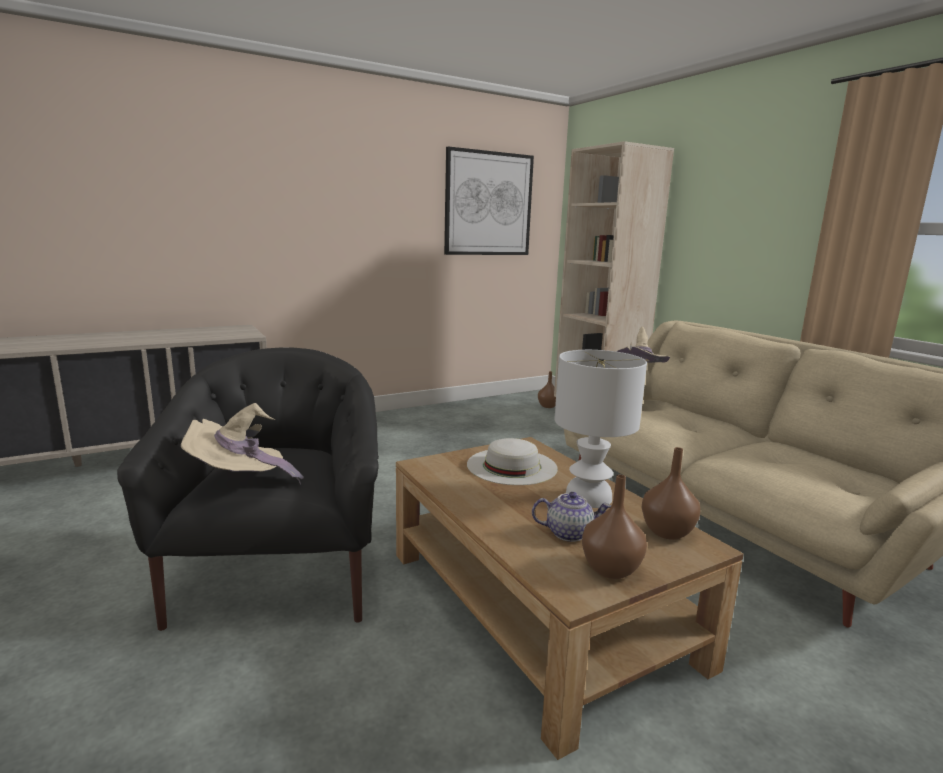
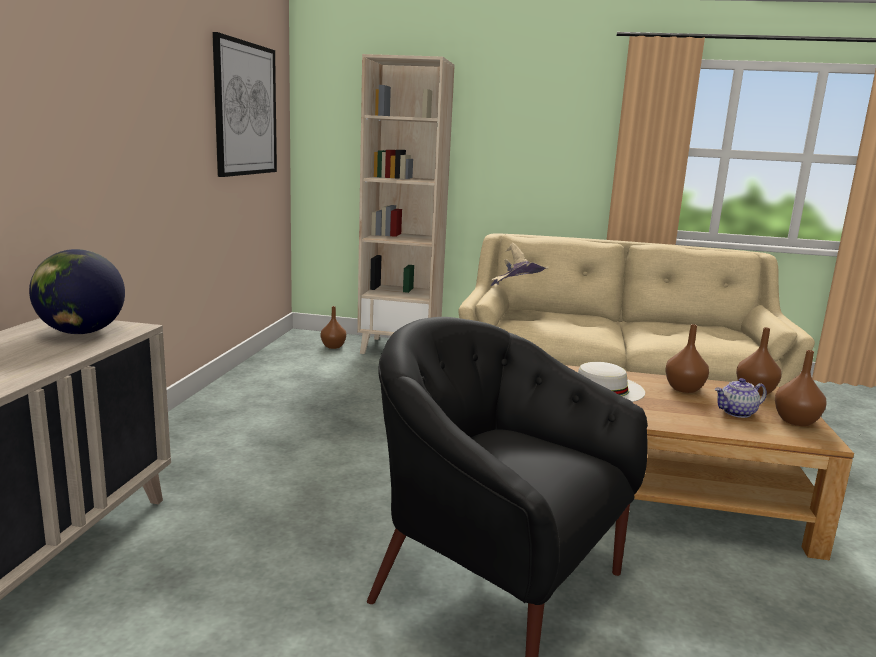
camera: 50 degrees left, 0 degrees up
(226, 332) = (81, 332): none -> globe
(240, 481) = (551, 478): beige hat -> none
(569, 533) = (737, 413): teapot -> teapot turned 150 degrees counterclockwise
(589, 497) = (683, 388): white table lamp -> brown vase

